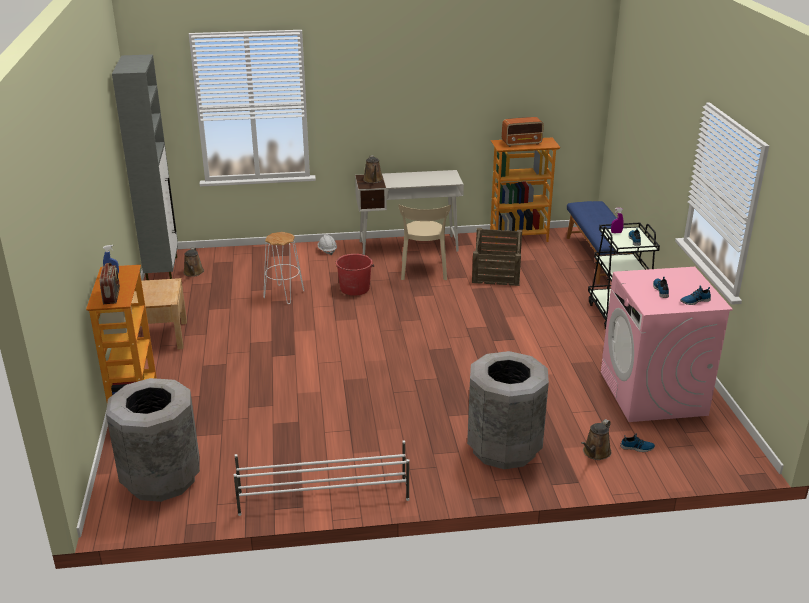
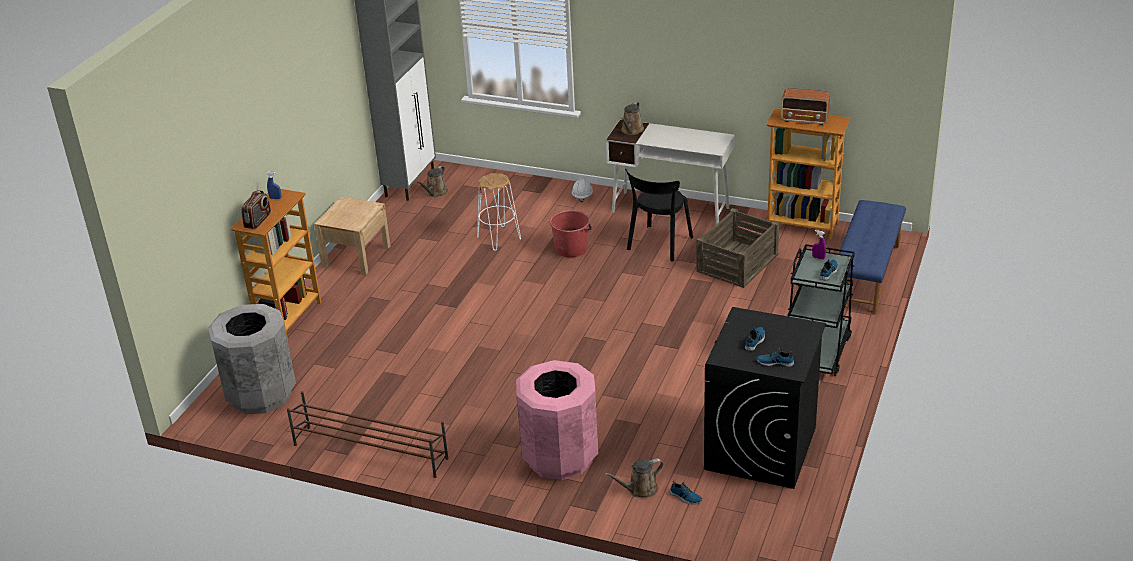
camera: 30 degrees right, 5 degrees up
(322, 496) = (370, 451): white shoe rack -> brown shoe rack
(423, 271) = (658, 245): beige chair -> black chair
(503, 448) = (559, 457): grey trash can -> pink trash can
(653, 394) = (760, 449): pink washing machine -> black washing machine

